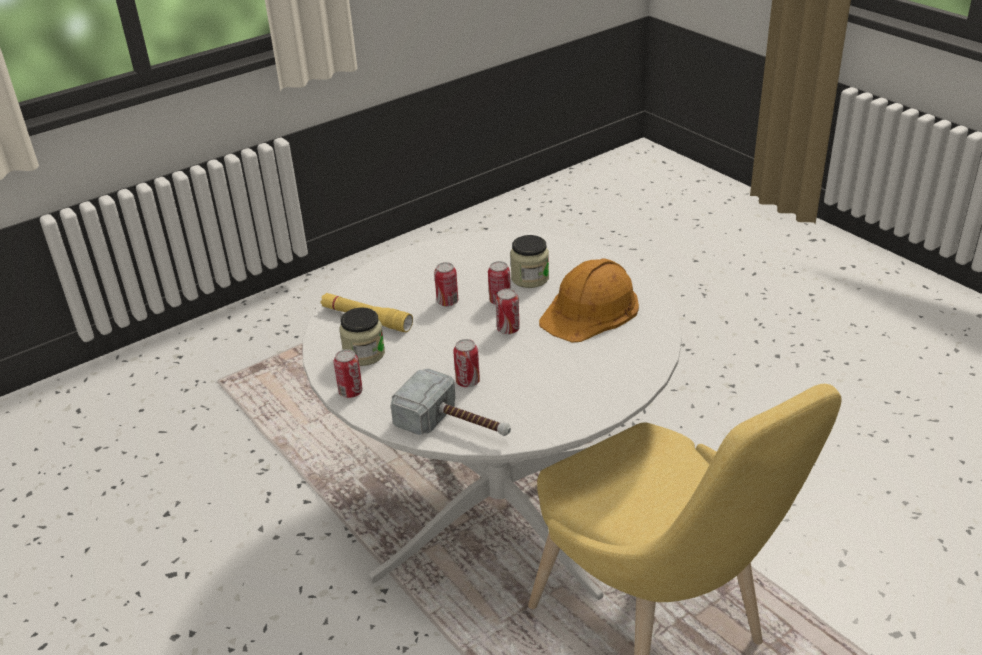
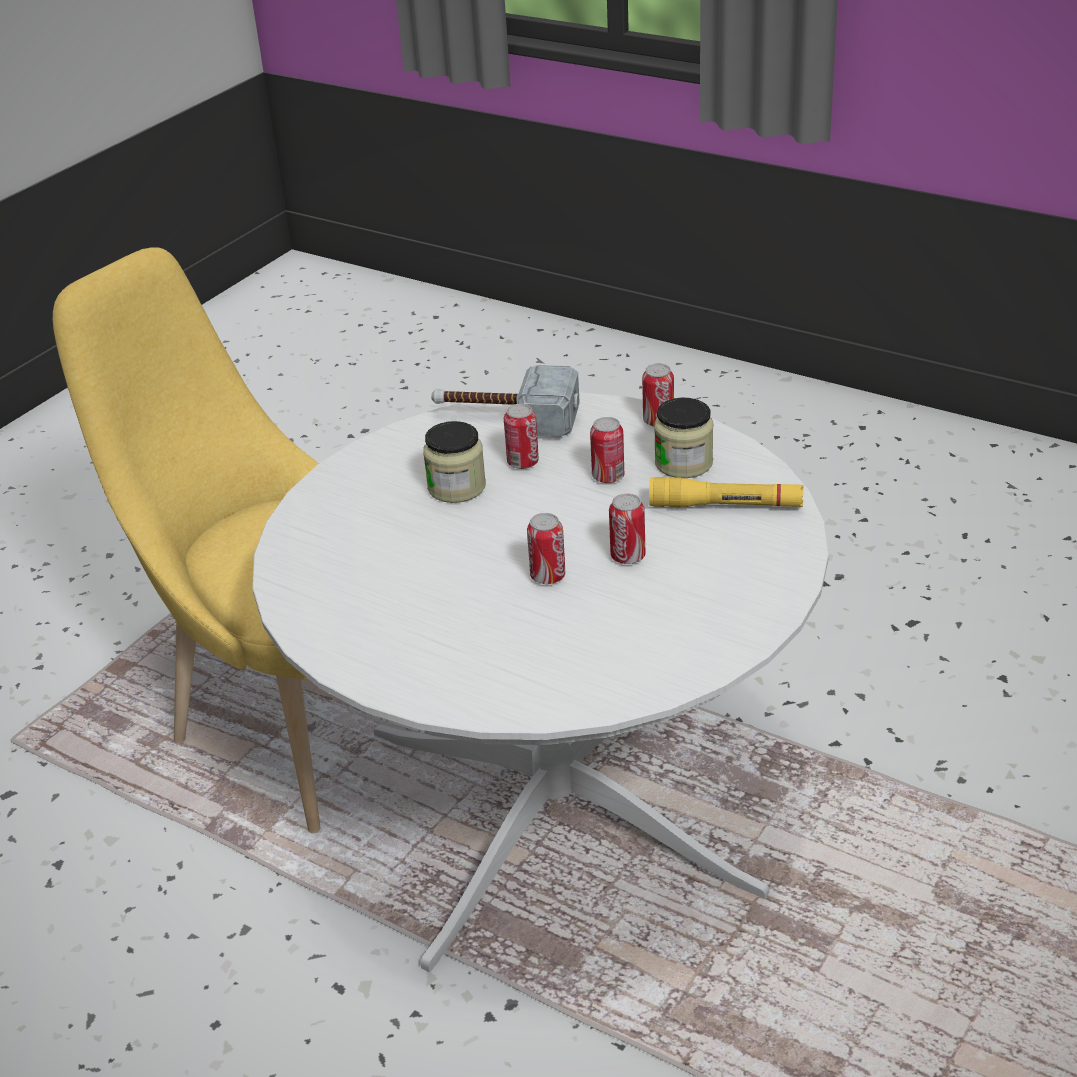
camera: 160 degrees right, 0 degrees up
(508, 329) = (510, 537): can -> can (608, 477)
(530, 278) = (523, 627): jar -> jar (456, 487)
(590, 310) = (400, 594): orange hard hat -> none

